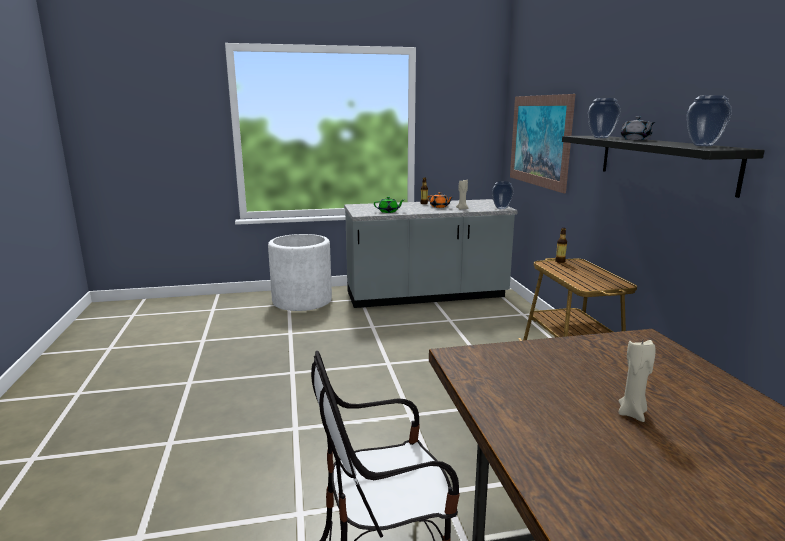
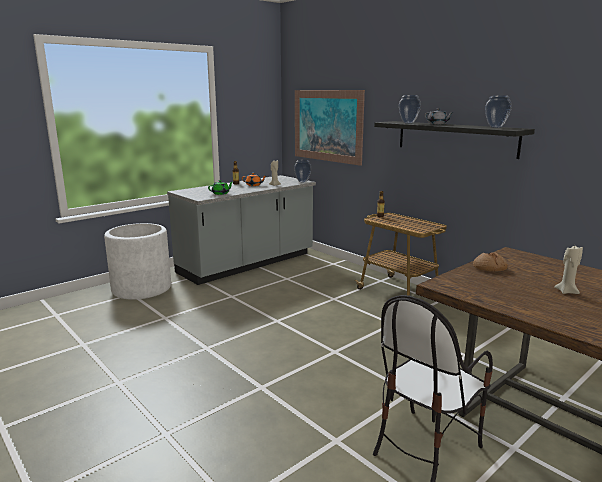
camera: 30 degrees left, 0 degrees up
(568, 351) = (489, 268): none -> bread

